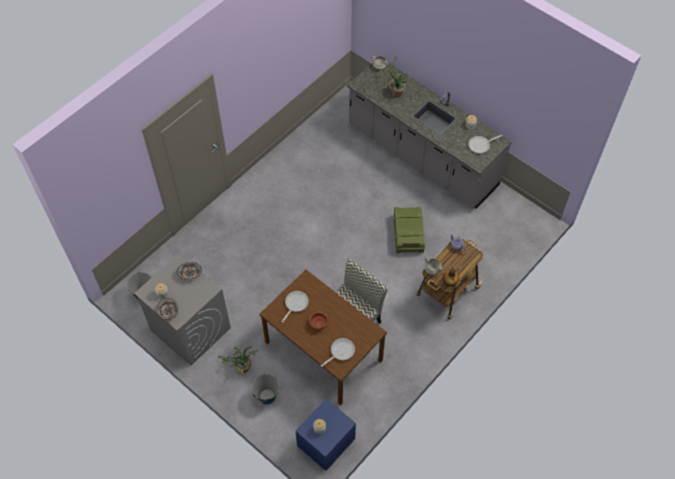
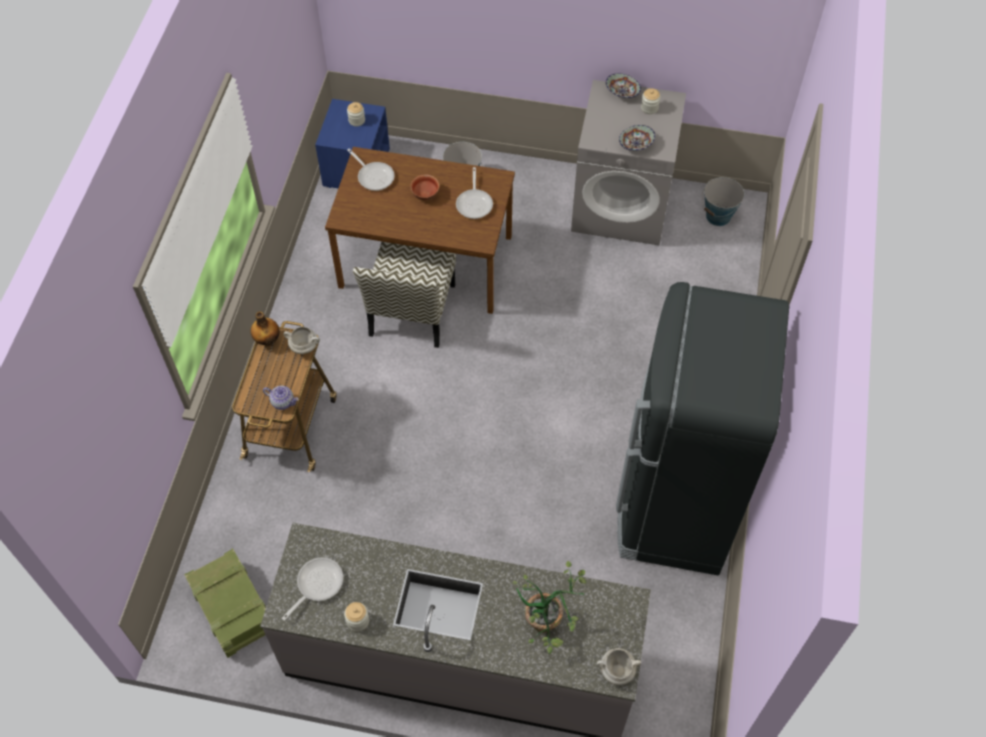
camera: 150 degrees right, 0 degrees up
(240, 369) = (519, 192): potted plant -> none
(289, 169) = (674, 507): none -> black fridge
(340, 351) = (374, 176): frying pan -> frying pan turned 60 degrees counterclockwise
(408, 235) = (400, 488): crate -> crate (233, 608)

